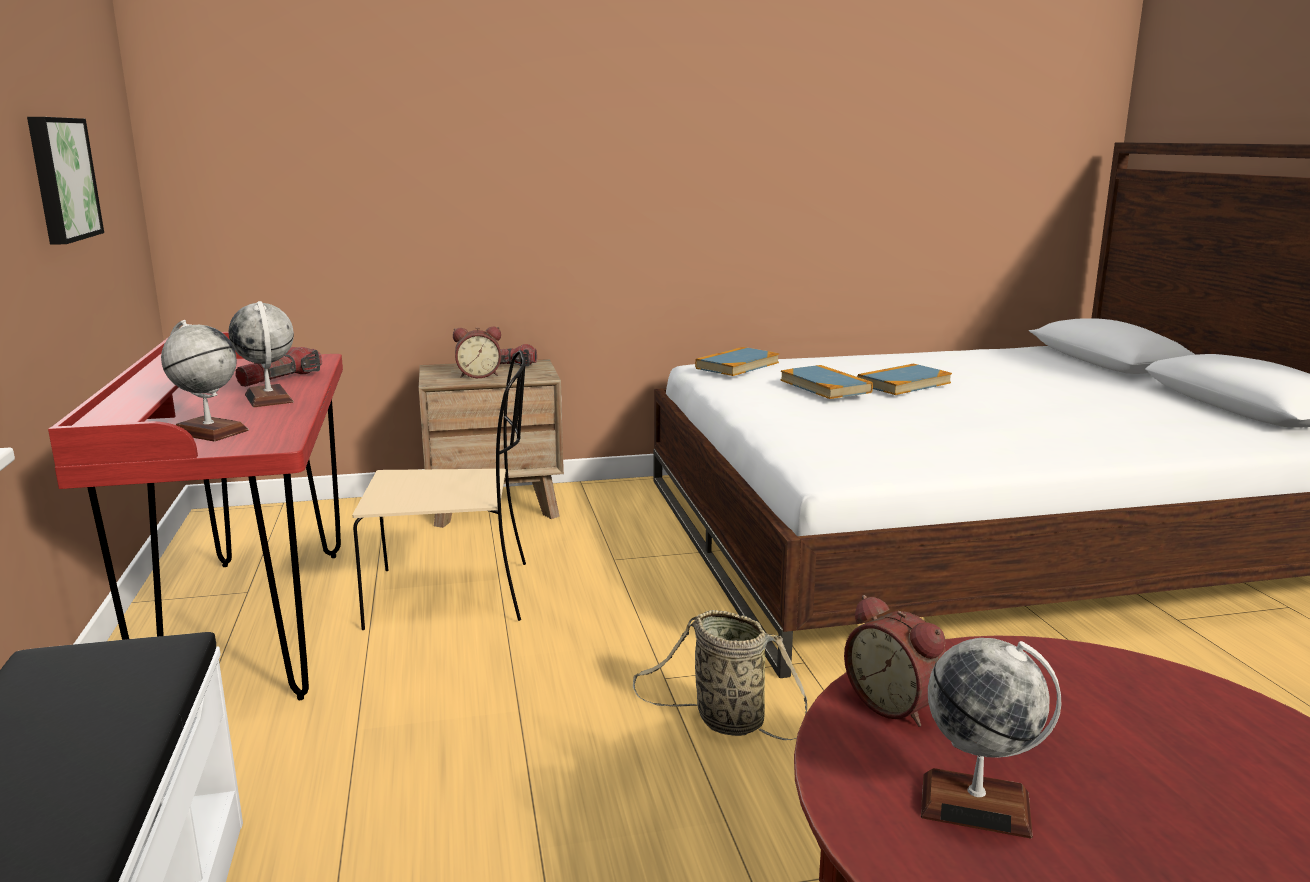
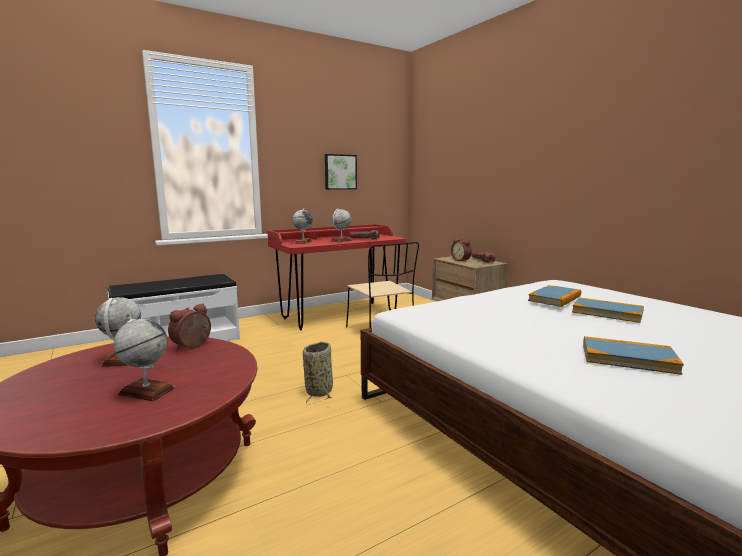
camera: 70 degrees right, 5 degrees down
(737, 365) = (564, 283): book -> book (628, 358)
(1173, 752) = (146, 391): none -> globe

